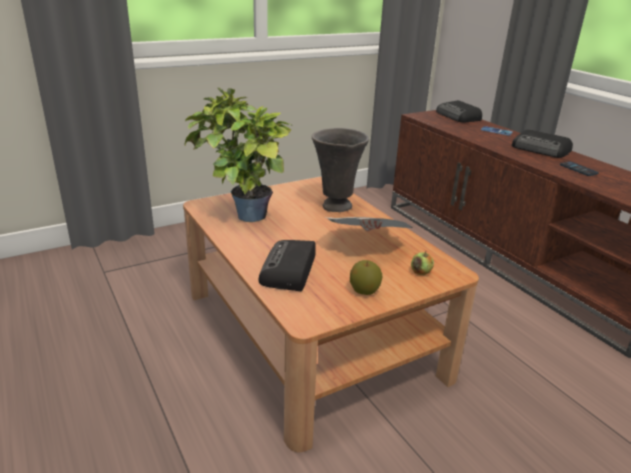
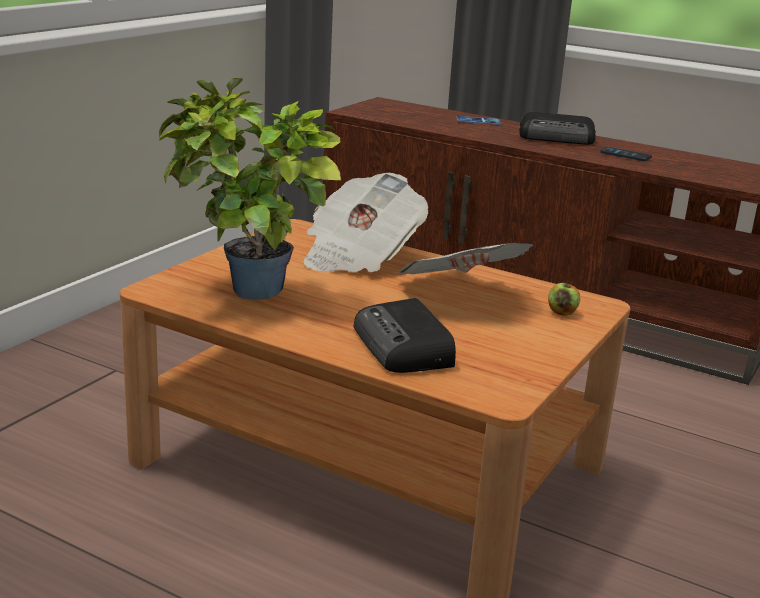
camera: 30 degrees left, 5 degrees down
(335, 207) = (359, 256): grey vase -> newspaper
(364, 291) = (526, 348): apple -> none
(458, 116) = (406, 107): radio -> none

